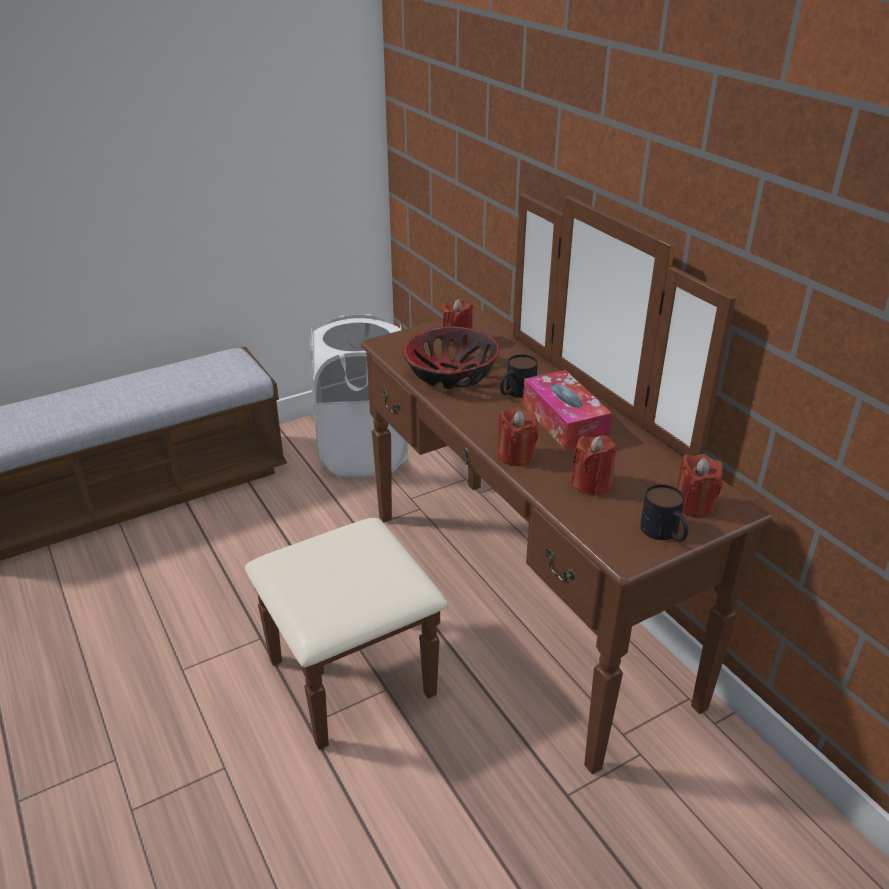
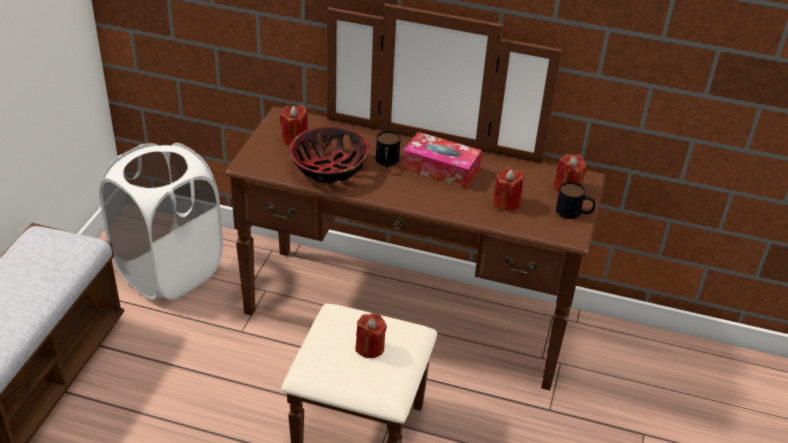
camera: 45 degrees left, 5 degrees up
(515, 455) = (444, 206): red candle -> red candle (370, 348)

